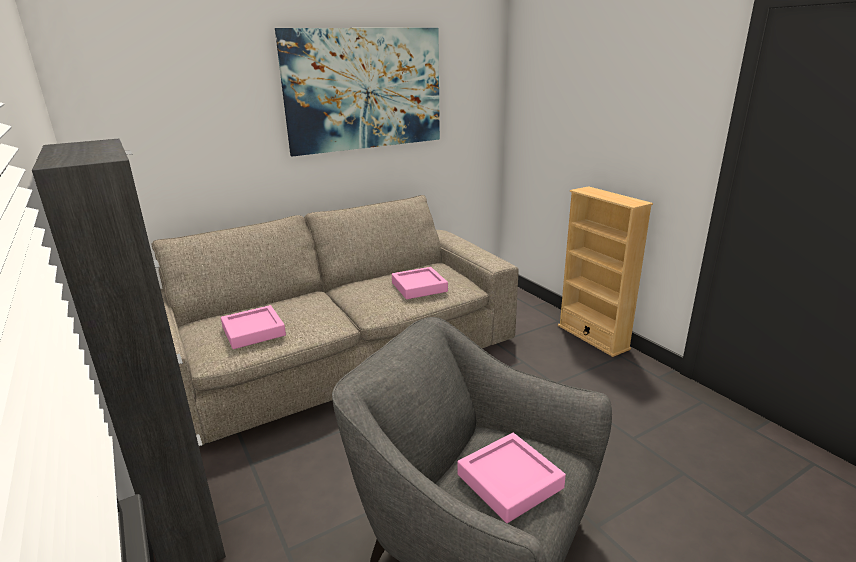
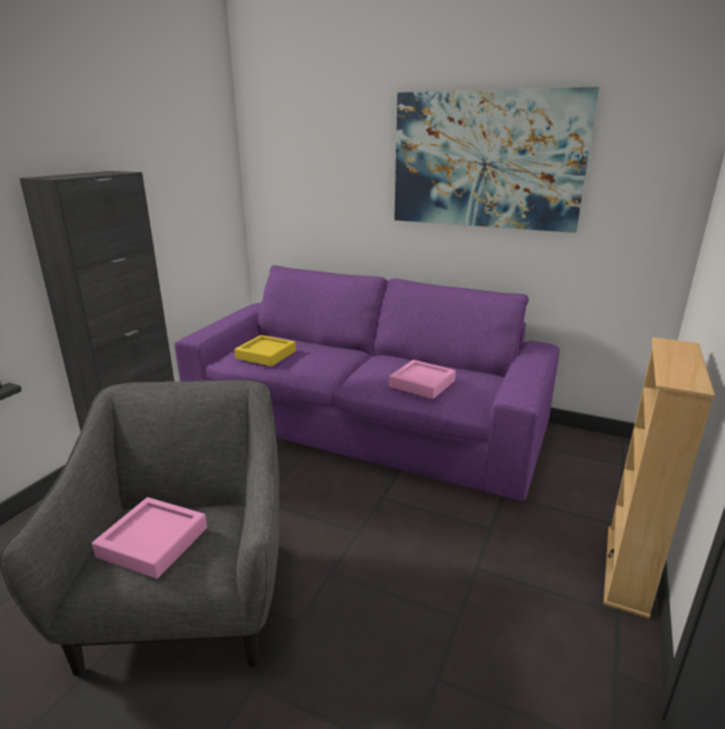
camera: 55 degrees right, 0 degrees up
(253, 331) = (266, 355): pink tray -> yellow tray
(338, 359) = (363, 423): beige sofa -> purple sofa

